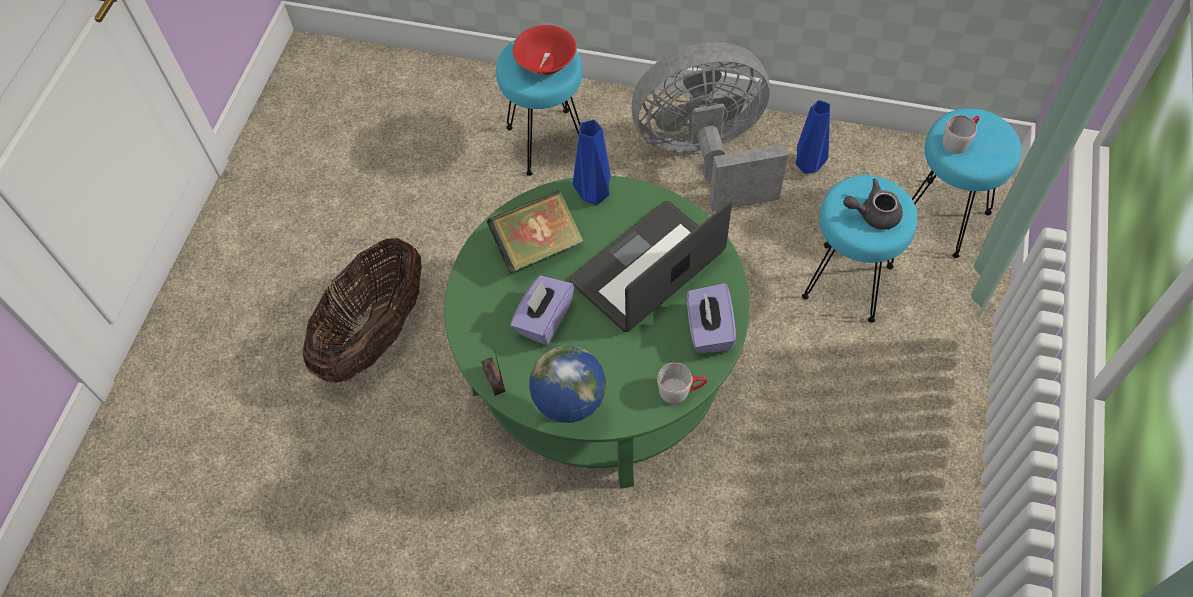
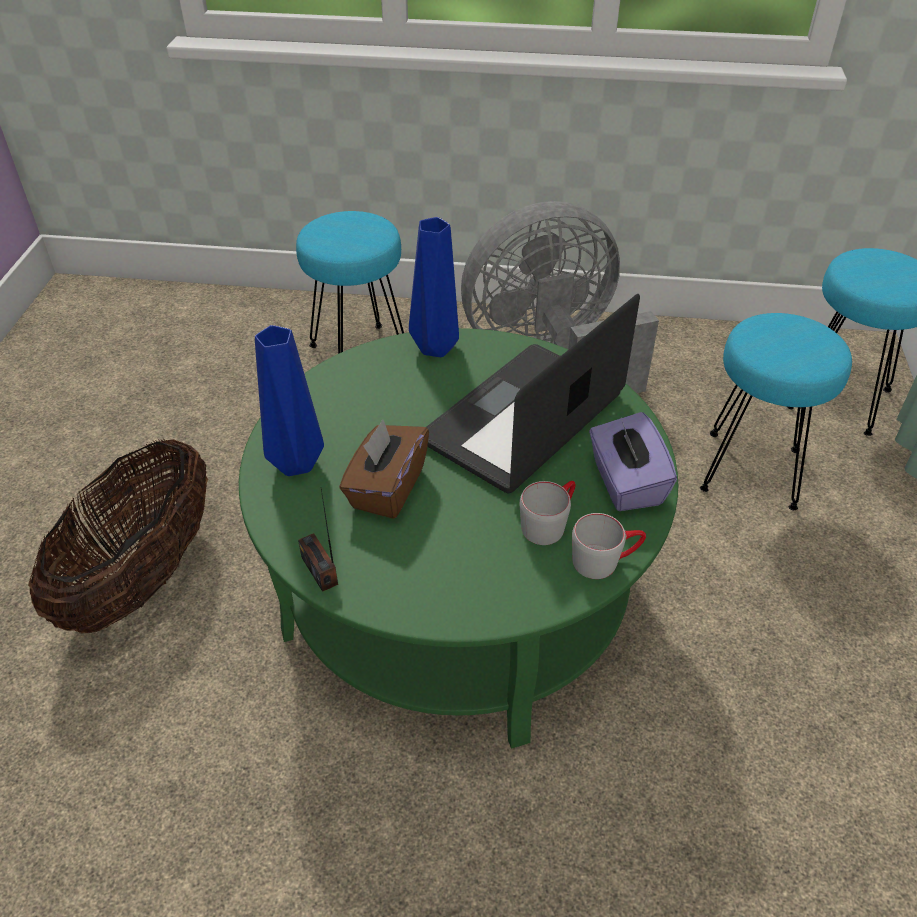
camera: 10 degrees left, 15 degrees down
(537, 246) = (368, 406): book -> none
(544, 319) = (386, 488): purple tissue box -> brown tissue box
(546, 64) = (358, 235): red bowl -> none
(571, 416) = (444, 610): globe -> none
(807, 166) = (667, 360): blue vase -> blue vase (293, 464)
(873, 214) = (796, 347): grey teapot -> none
(959, 140) = (867, 274): grey mug -> grey mug (549, 523)

